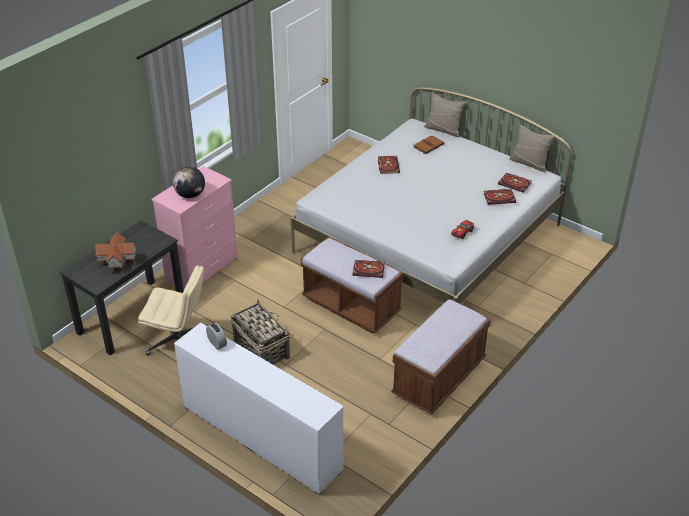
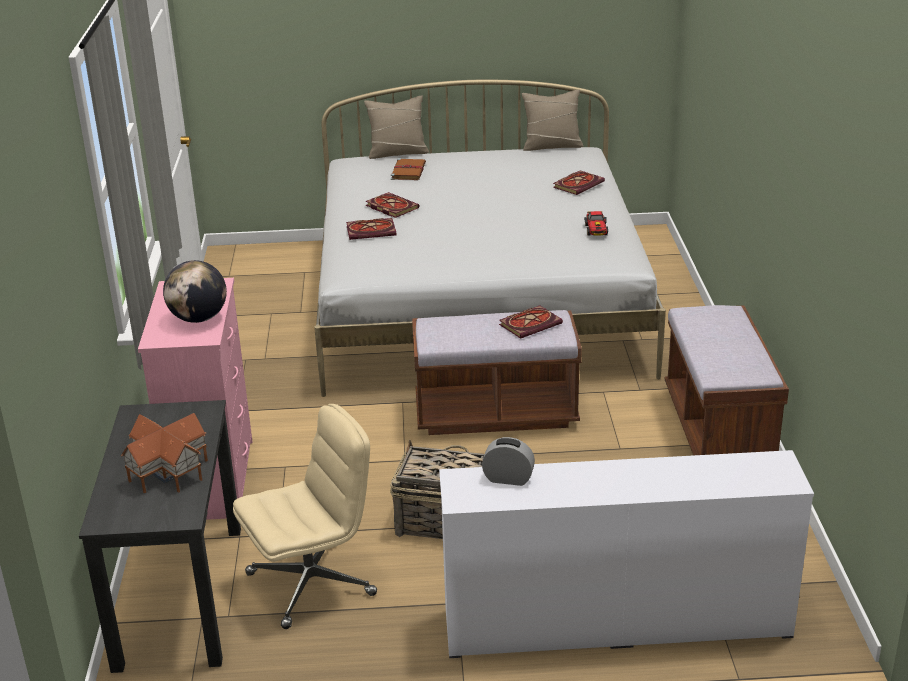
camera: 40 degrees left, 10 degrees down
(515, 184) = (572, 166): book -> book (372, 231)

